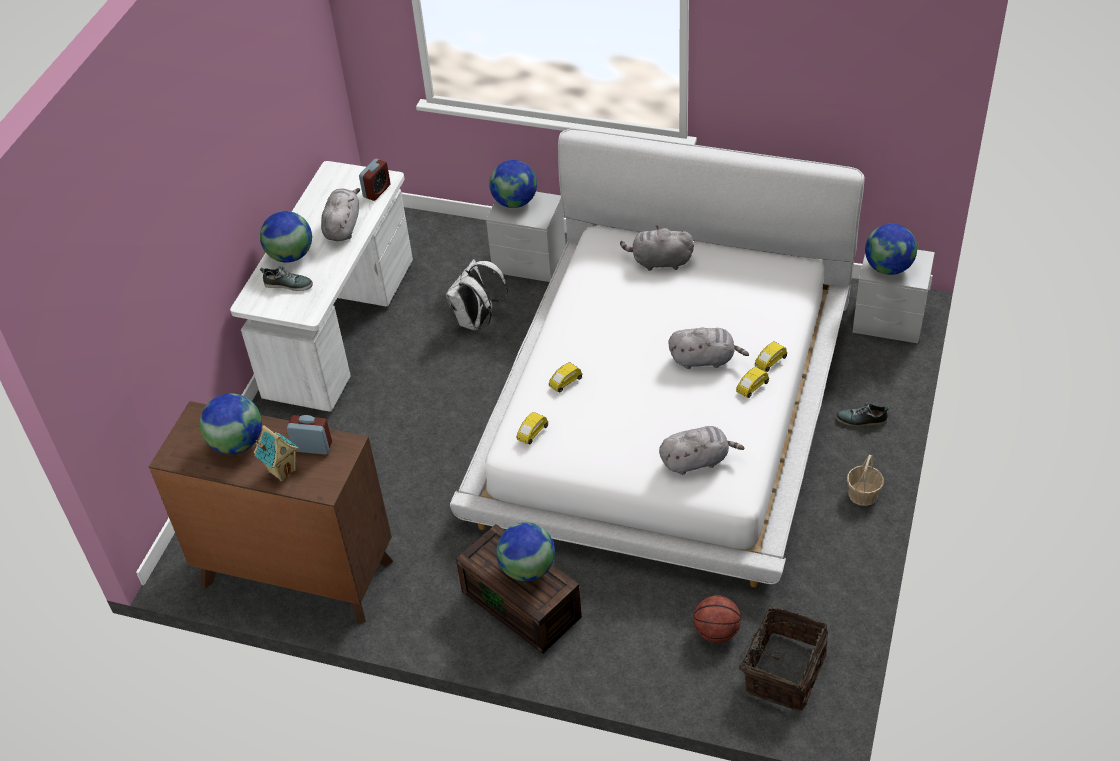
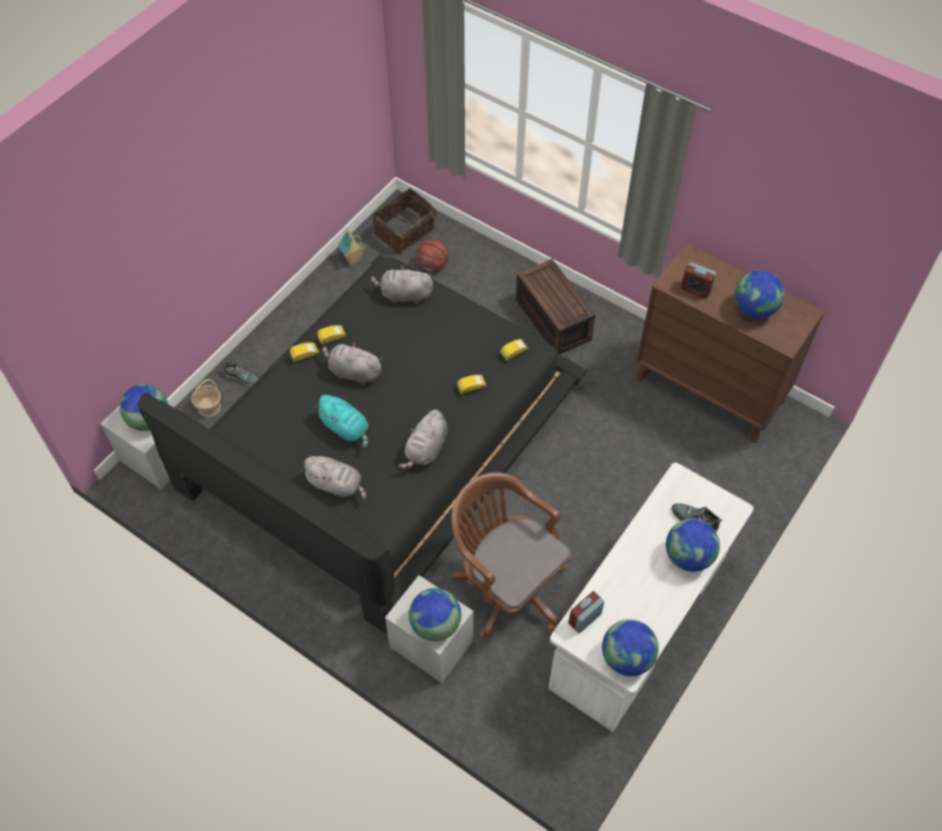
camera: 165 degrees left, 10 degrees up
(282, 470) = (721, 278): toy house -> toy house (353, 260)
(343, 226) = (629, 578): grey plush toy -> grey plush toy (426, 450)
(477, 321) = (506, 584): white backpack -> brown office chair
(527, 569) = (547, 292): globe -> globe (627, 657)
(665, 406) = (382, 438): white bed -> black bed
(679, 307) = (346, 428): none -> turquoise plush toy
(863, 494) = (282, 322): basket -> basket (209, 407)

